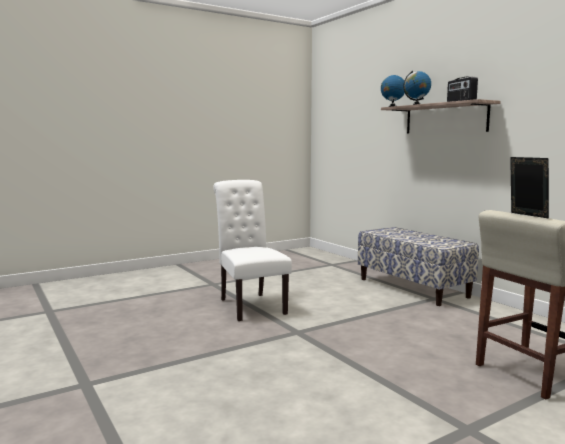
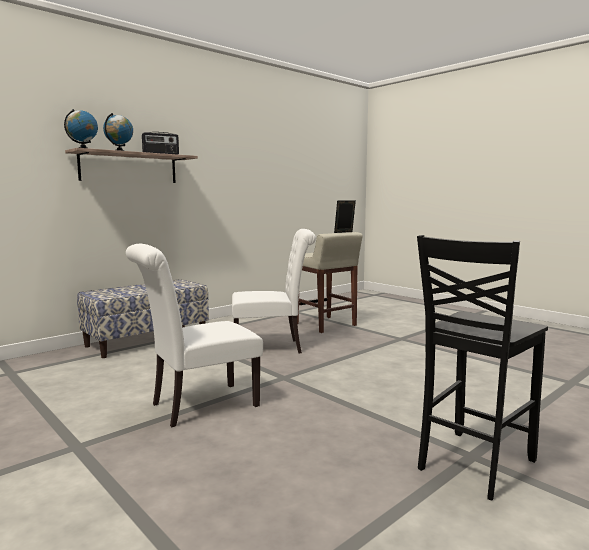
camera: 100 degrees left, 0 degrees up
(75, 381) = (472, 464): none -> black chair
(397, 332) = (272, 347): none -> white chair

